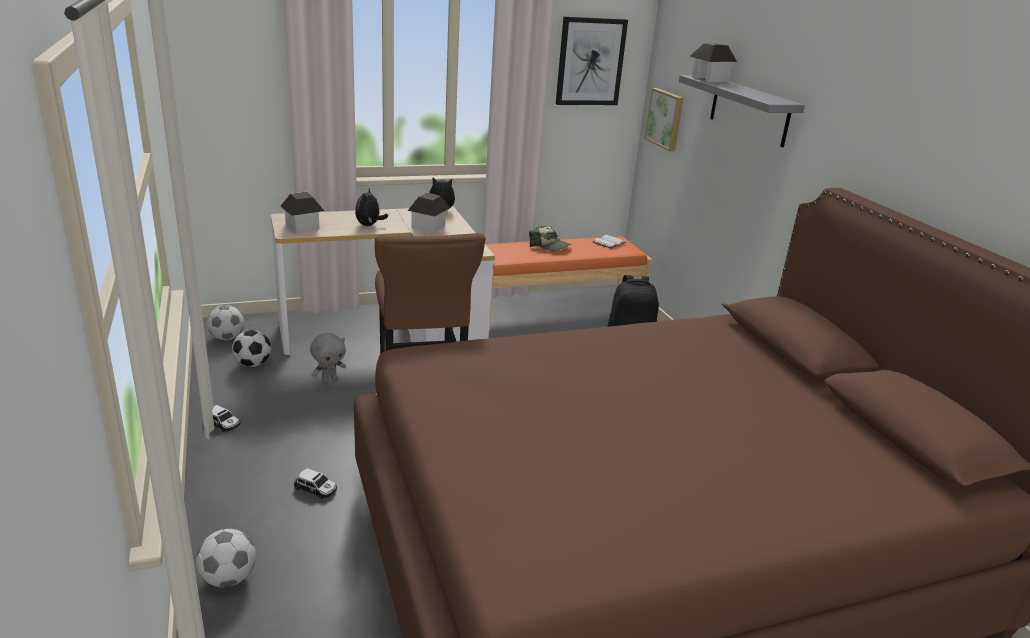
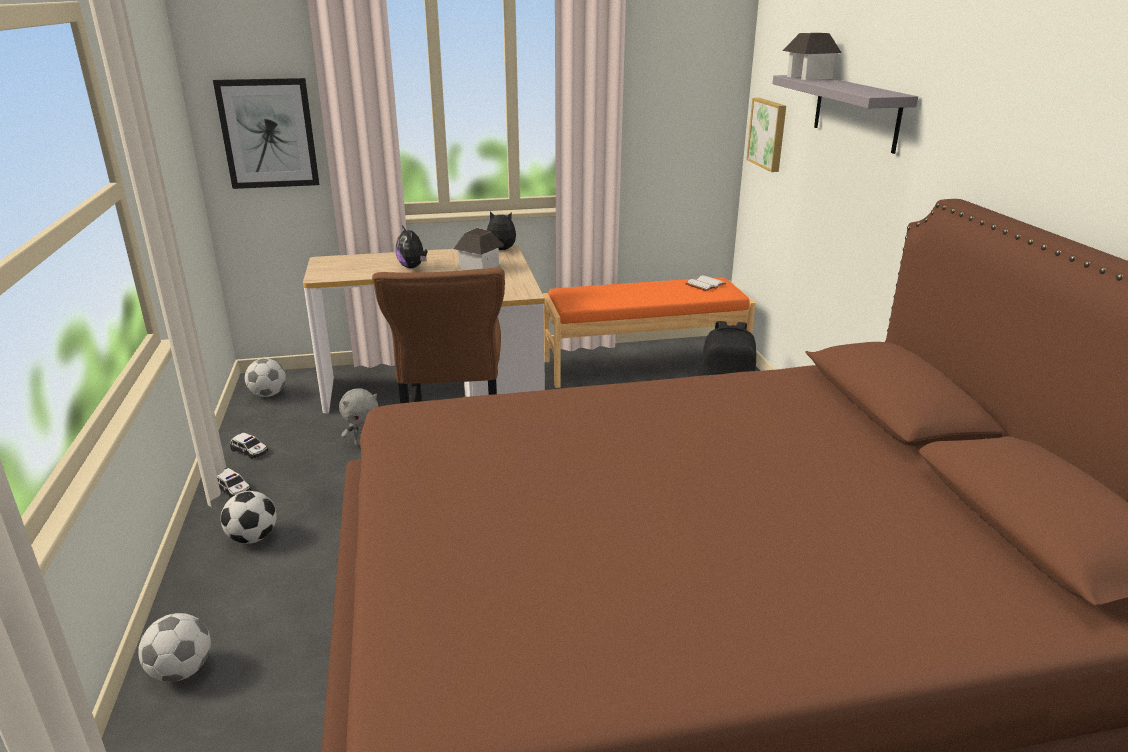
camera: 10 degrees right, 0 degrees up
(253, 364) = (286, 424): football -> football (253, 538)
(303, 227) = (338, 270): toy house -> none
(316, 488) = (311, 567): toy car -> toy car (250, 451)
(369, 225) = (413, 267): plush toy -> plush toy turned 45 degrees counterclockwise
(550, 246) = (633, 289): cap -> none
(590, 62) = (677, 71): picture -> picture (268, 133)

